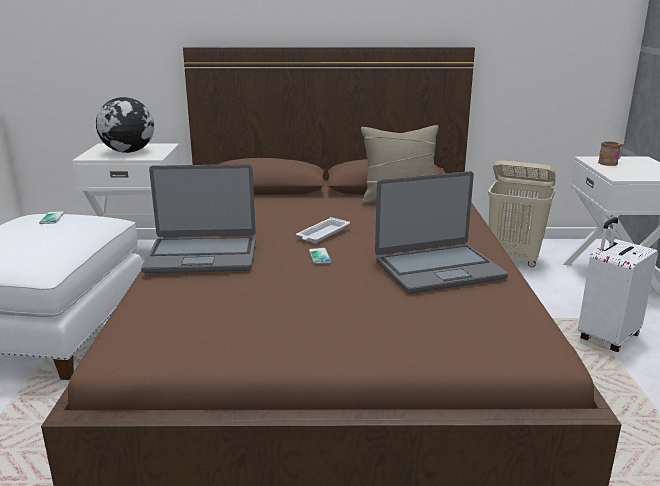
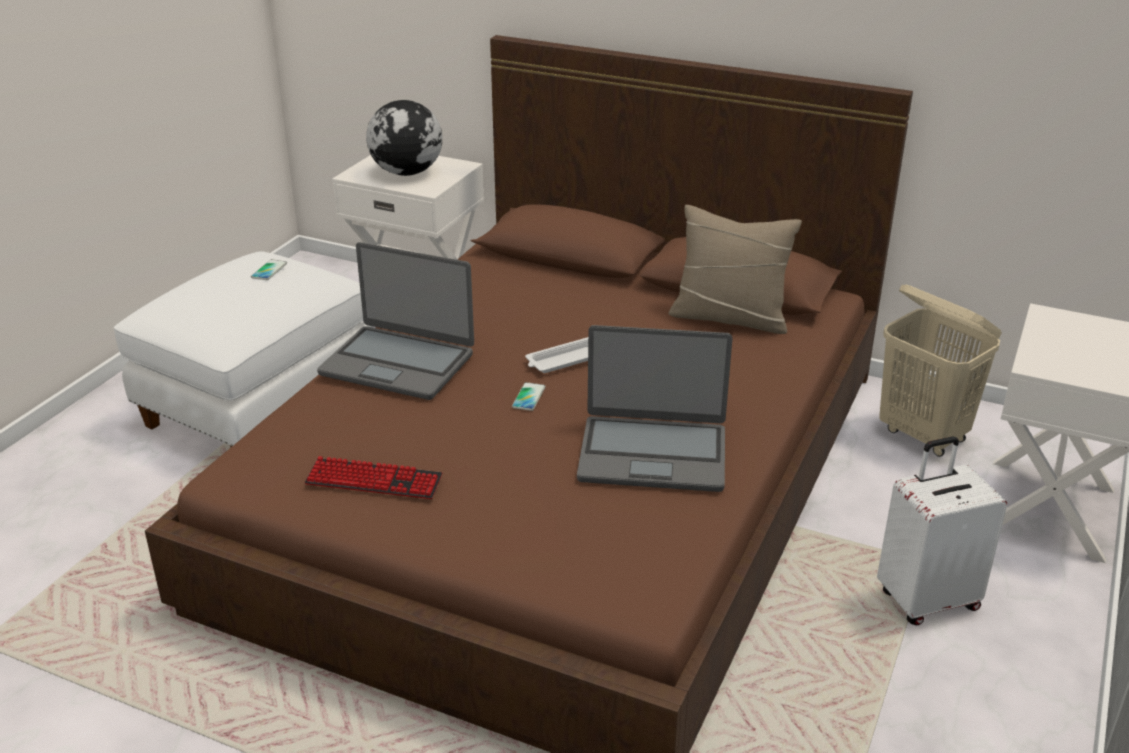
camera: 25 degrees right, 10 degrees up
(254, 326) = (374, 481): none -> keyboard
(610, 163) = (1067, 331): mug -> none

